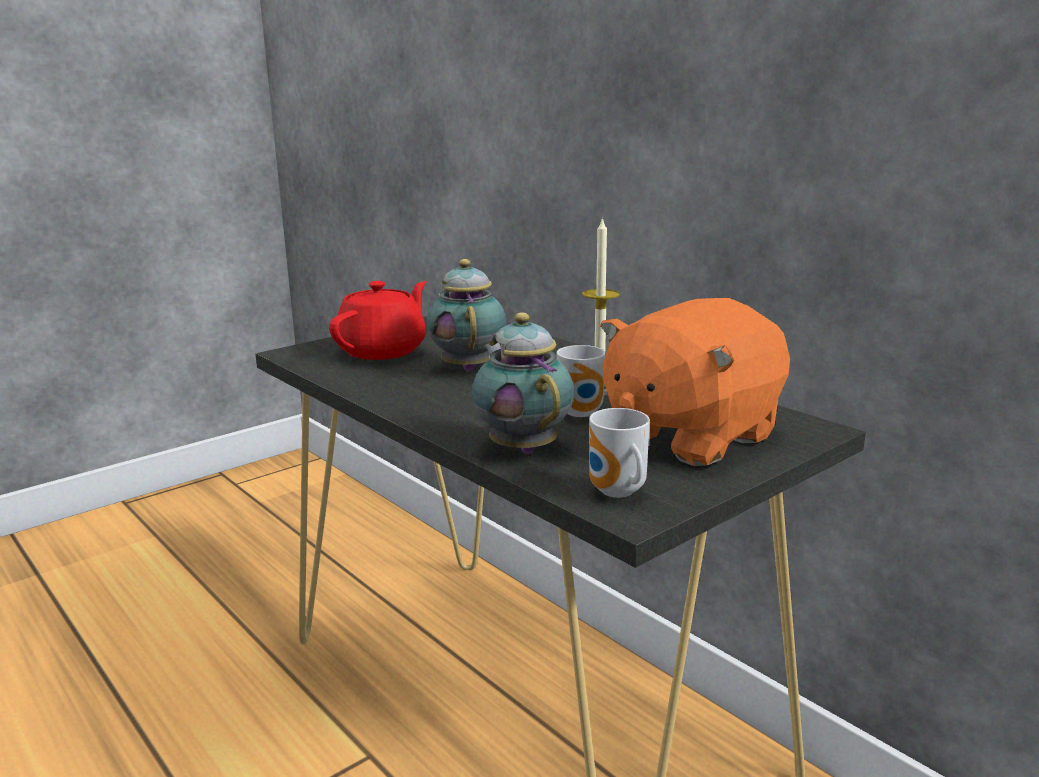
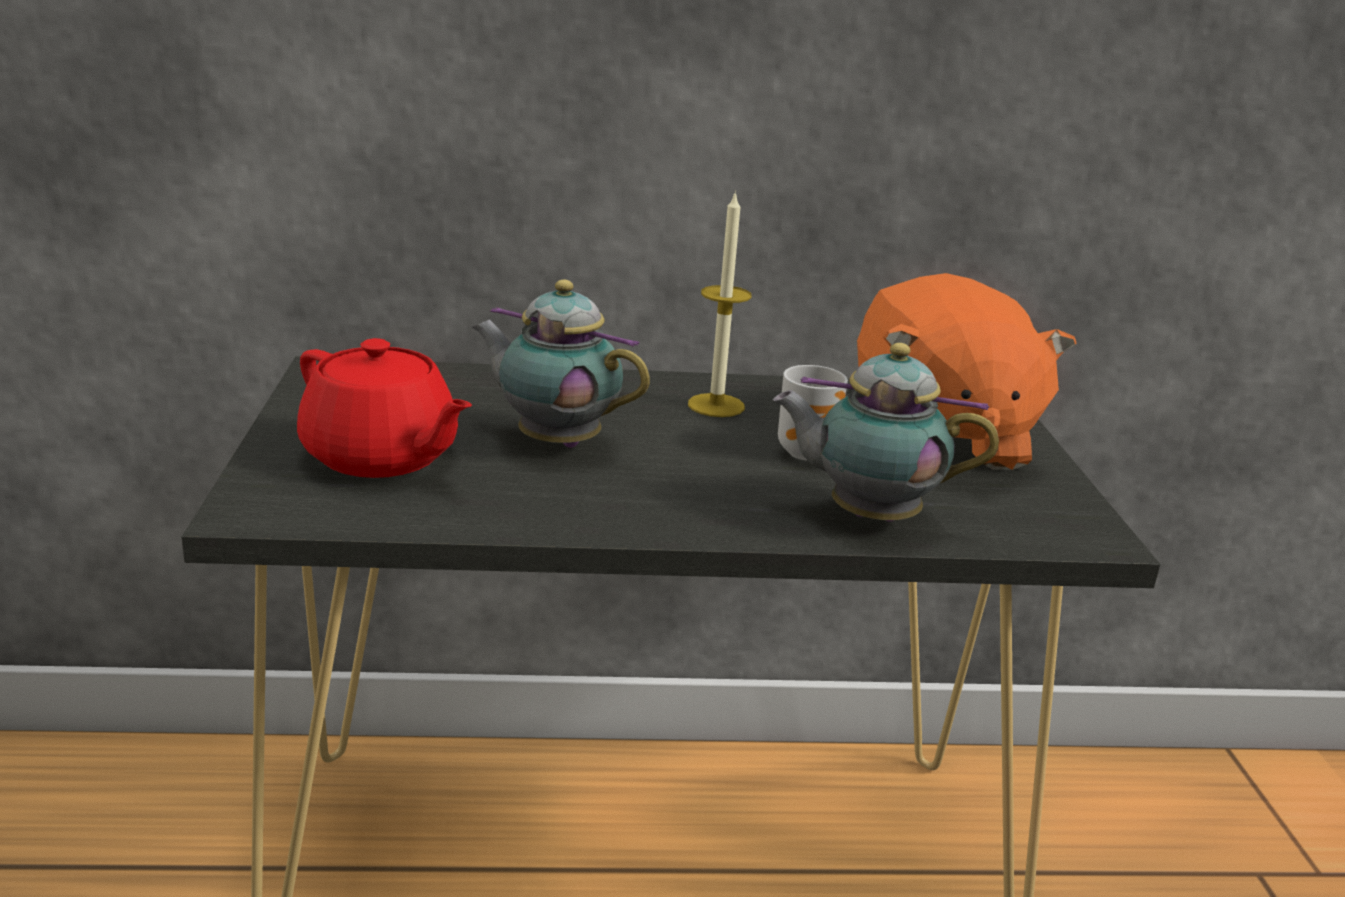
camera: 55 degrees left, 5 degrees up
(383, 351) = (381, 457): red teapot -> red teapot turned 150 degrees clockwise
(617, 493) = (1041, 524): mug -> none

